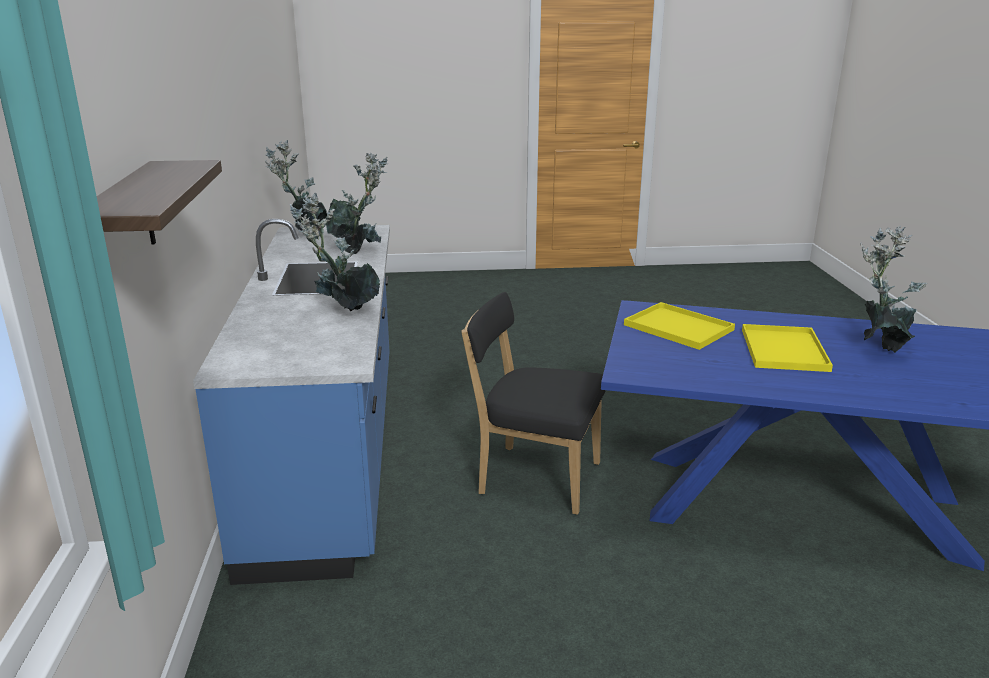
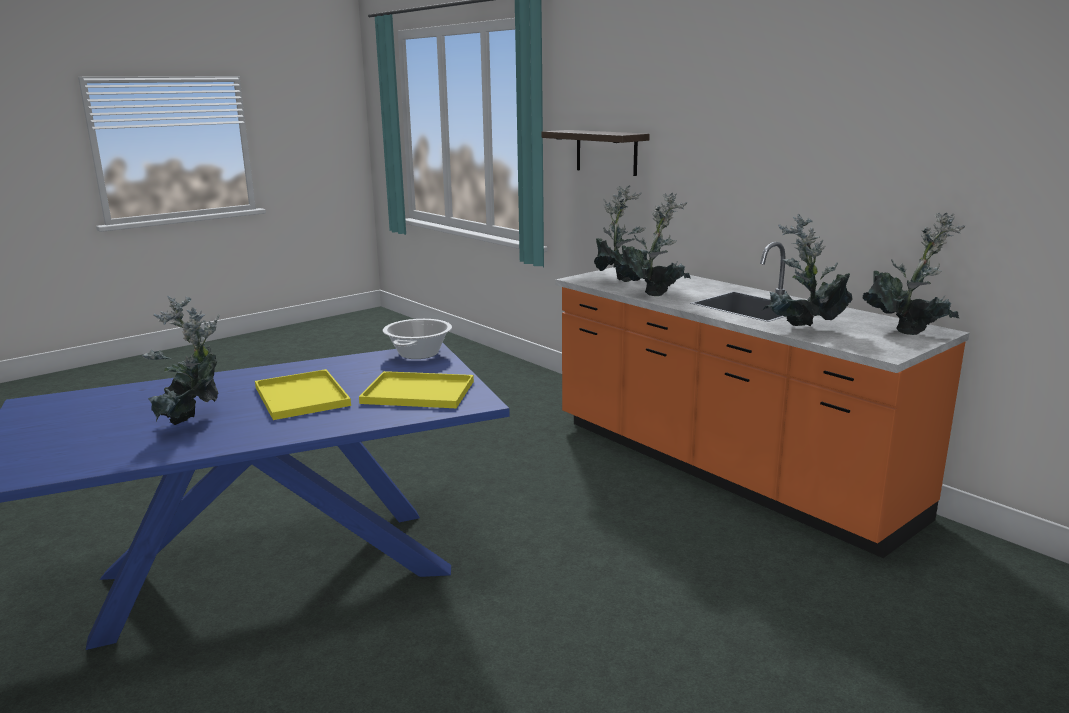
camera: 145 degrees right, 5 degrees down
(311, 346) = (620, 279): none -> potted plant
(331, 452) = (724, 469): blue counter -> orange counter
(533, 477) = (542, 509): black chair -> none
(643, 370) = (418, 354): none -> cooking pot

